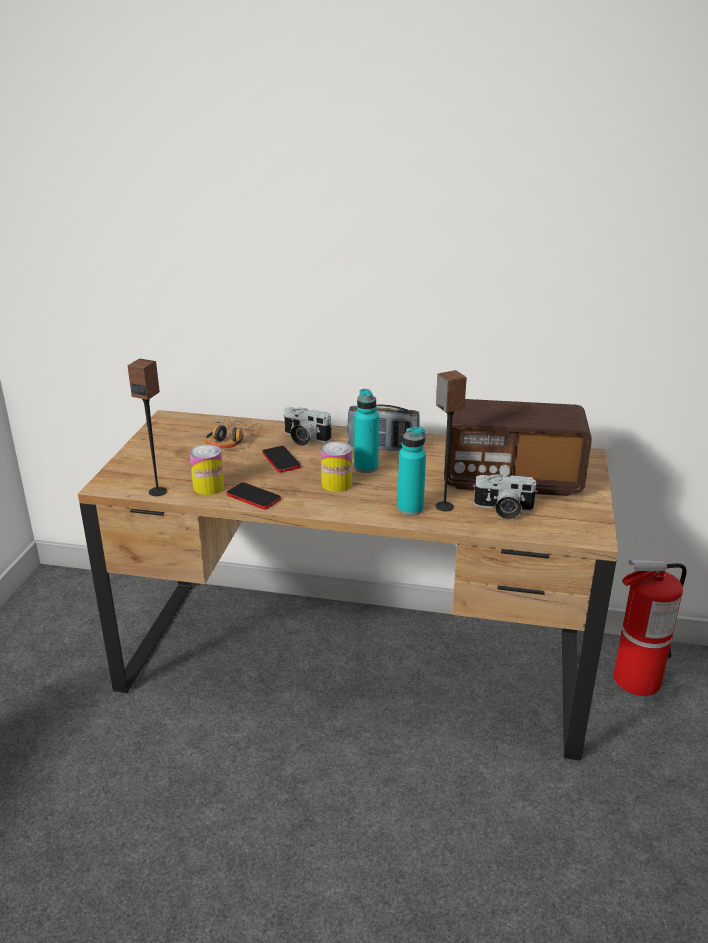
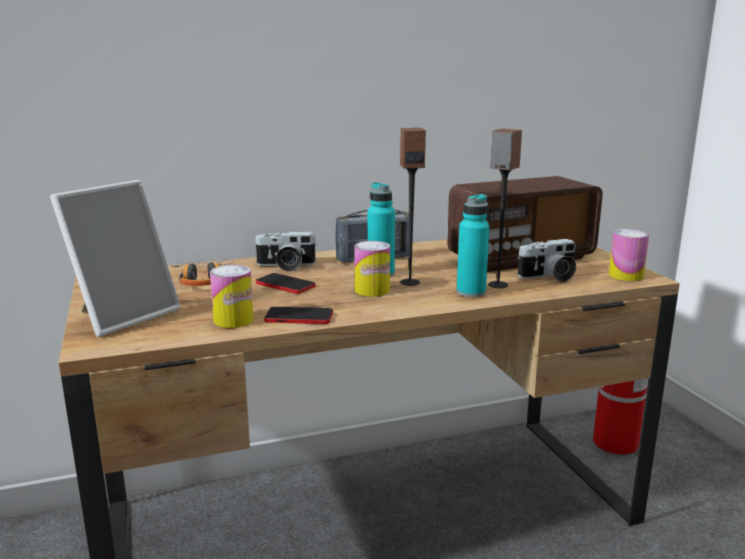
camera: 30 degrees left, 10 degrees down
(148, 462) = (123, 315): none -> picture frame
(158, 491) = (173, 336): speaker -> speaker (410, 282)
(578, 528) = (626, 275): none -> can

